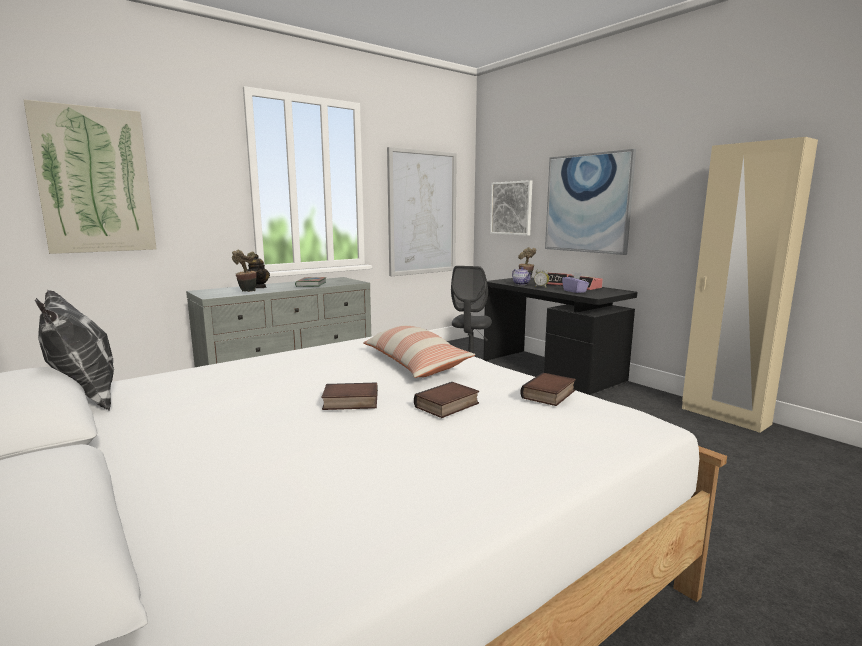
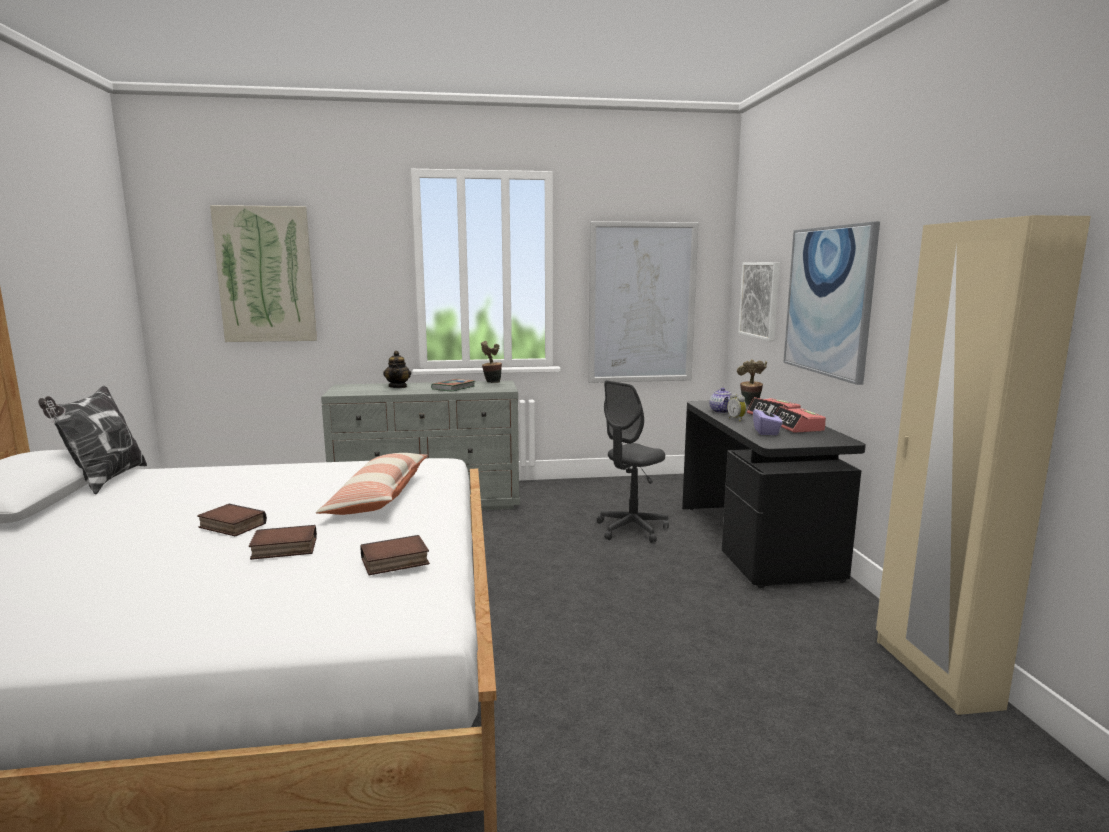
camera: 30 degrees right, 0 degrees up
(246, 292) = (375, 391): potted plant -> potted plant (491, 383)

